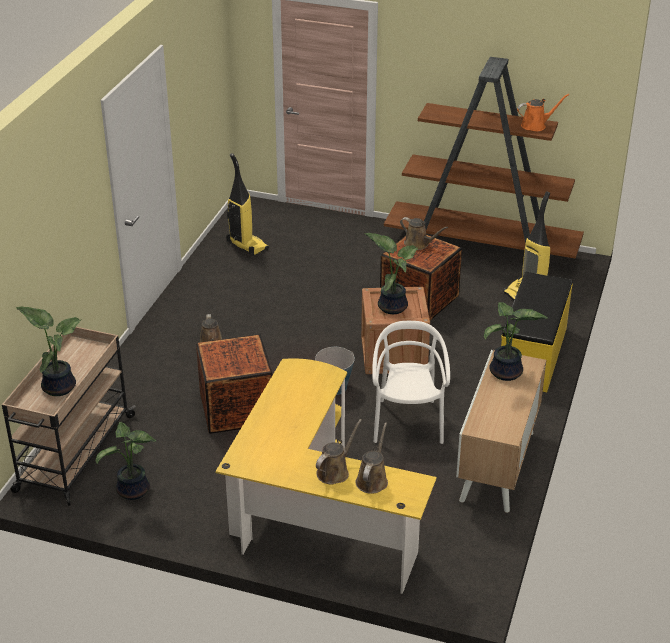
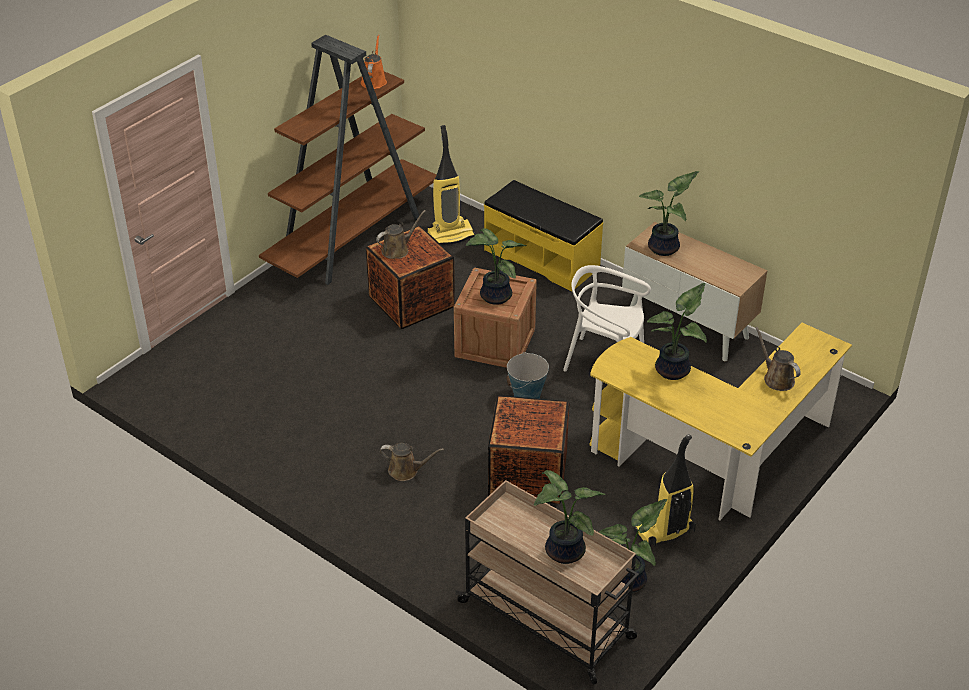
camera: 70 degrees left, 5 degrees up
(246, 246) = (223, 401): vacuum cleaner -> vacuum cleaner (664, 532)
(312, 405) = (675, 370): none -> potted plant
(372, 480) = (795, 359): brown watering can -> none

